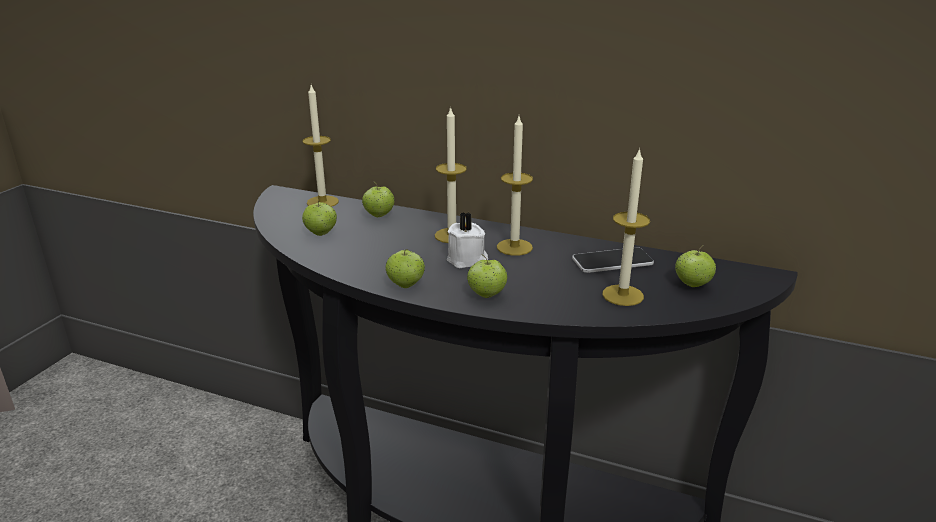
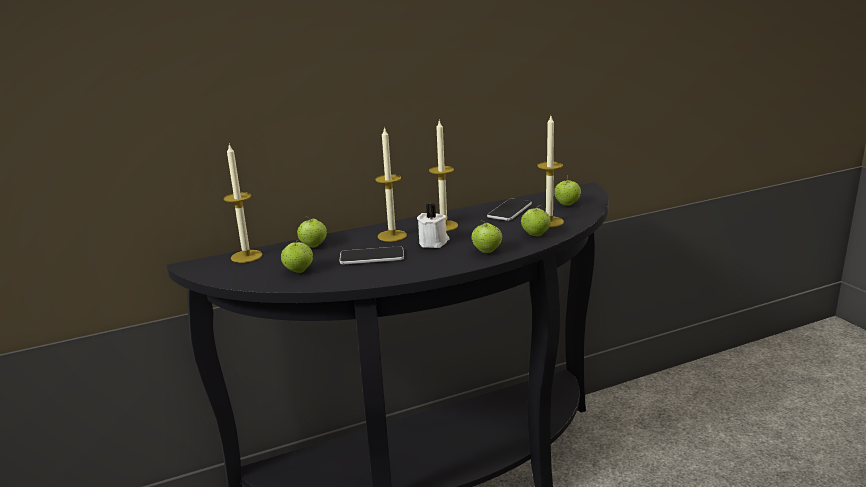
camera: 45 degrees left, 5 degrees down
(391, 248) = (372, 257): none -> phone
(405, 285) = (431, 268): apple -> apple (535, 235)

